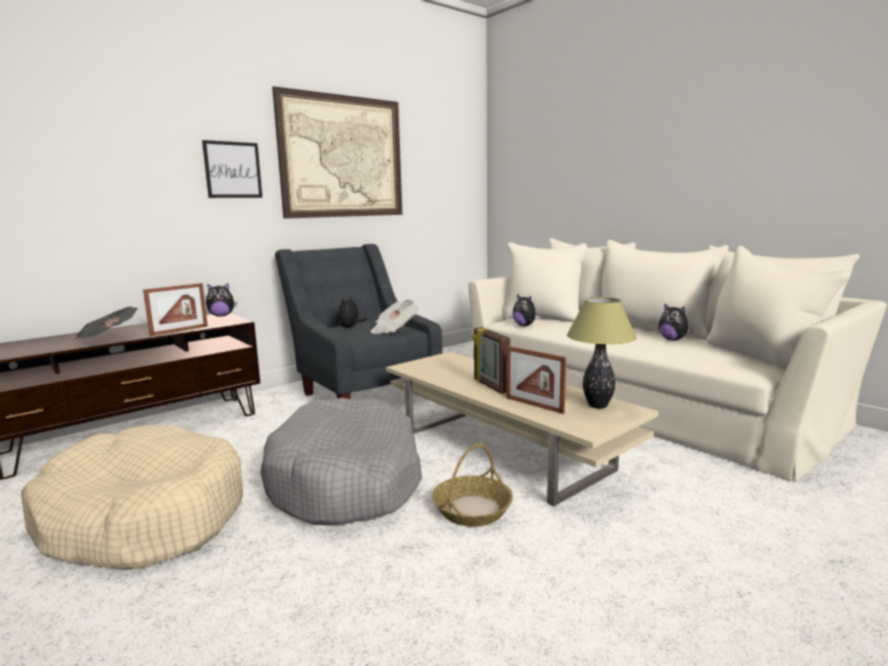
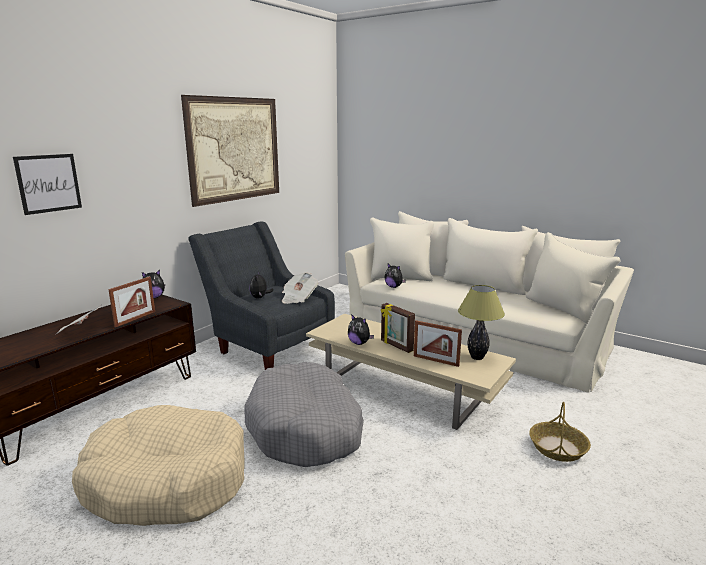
camera: 15 degrees left, 5 degrees up
(233, 170) = (153, 170): picture -> picture (48, 183)
(472, 509) = (406, 439): basket -> basket (557, 447)
(673, 340) = (503, 296): plush toy -> plush toy (359, 343)

